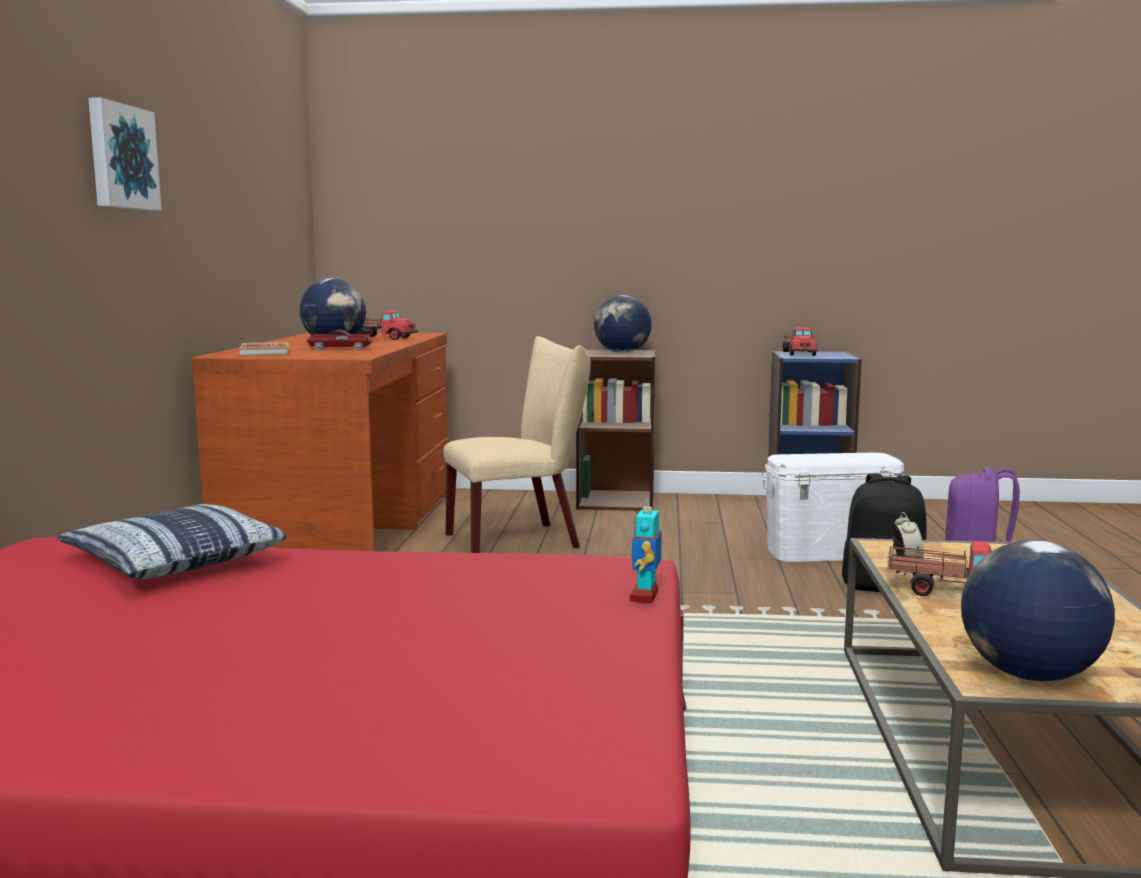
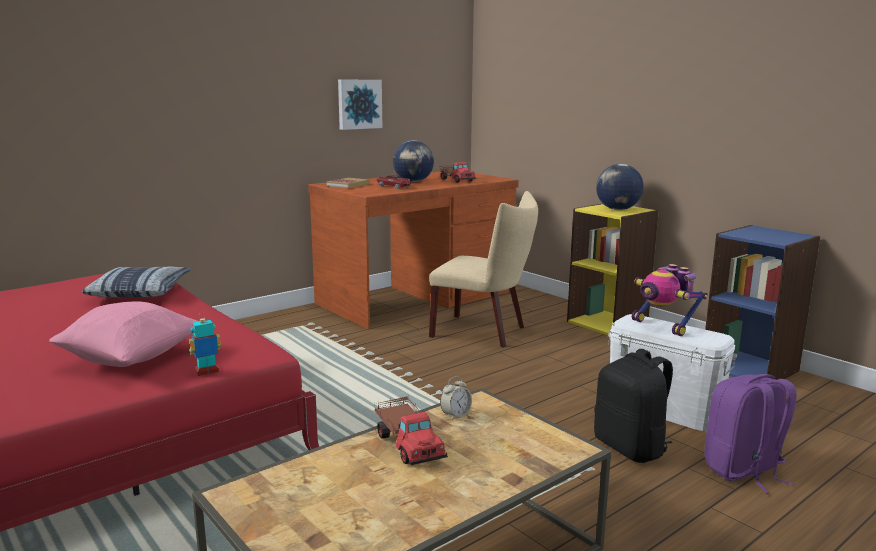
camera: 45 degrees right, 5 degrees up
(121, 157) = (251, 75): picture -> picture (359, 104)
(504, 621) = (132, 360): none -> pink pillow
(616, 501) = (608, 323): brown bookcase -> yellow bookcase
(800, 353) = (760, 231): toy truck -> none
(823, 457) = (663, 326): none -> toy robot
(1028, 674) = (263, 504): globe -> none

